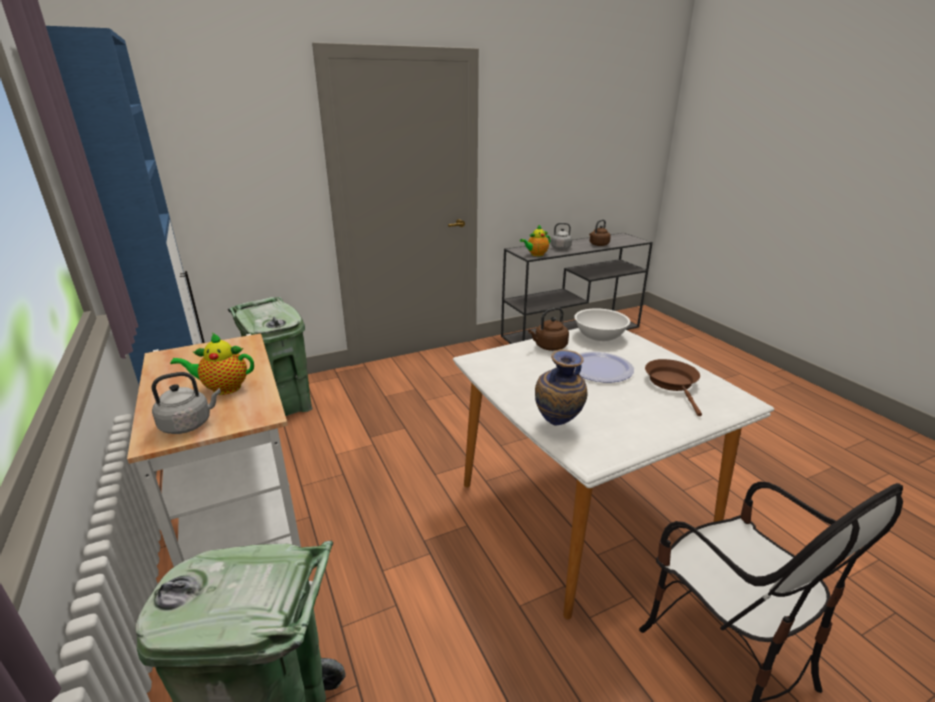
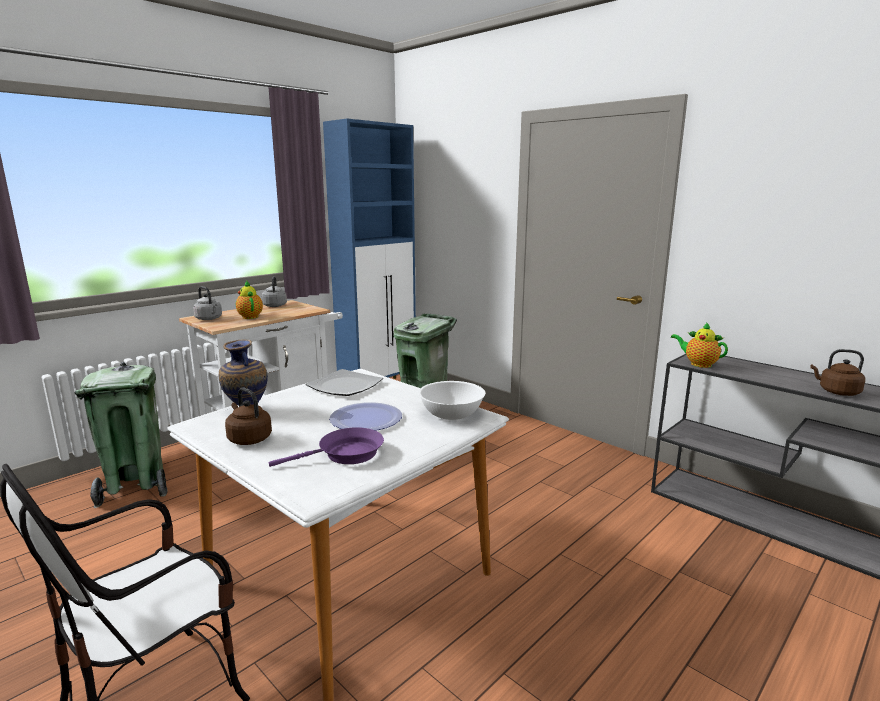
camera: 70 degrees right, 10 degrees down
(508, 369) = (345, 386): none -> plate
(549, 347) = (404, 395): brown kettle -> brown kettle (248, 438)
(559, 248) = (759, 372): grey kettle -> grey kettle (275, 305)
(673, 383) = (345, 454): brown frying pan -> purple frying pan

